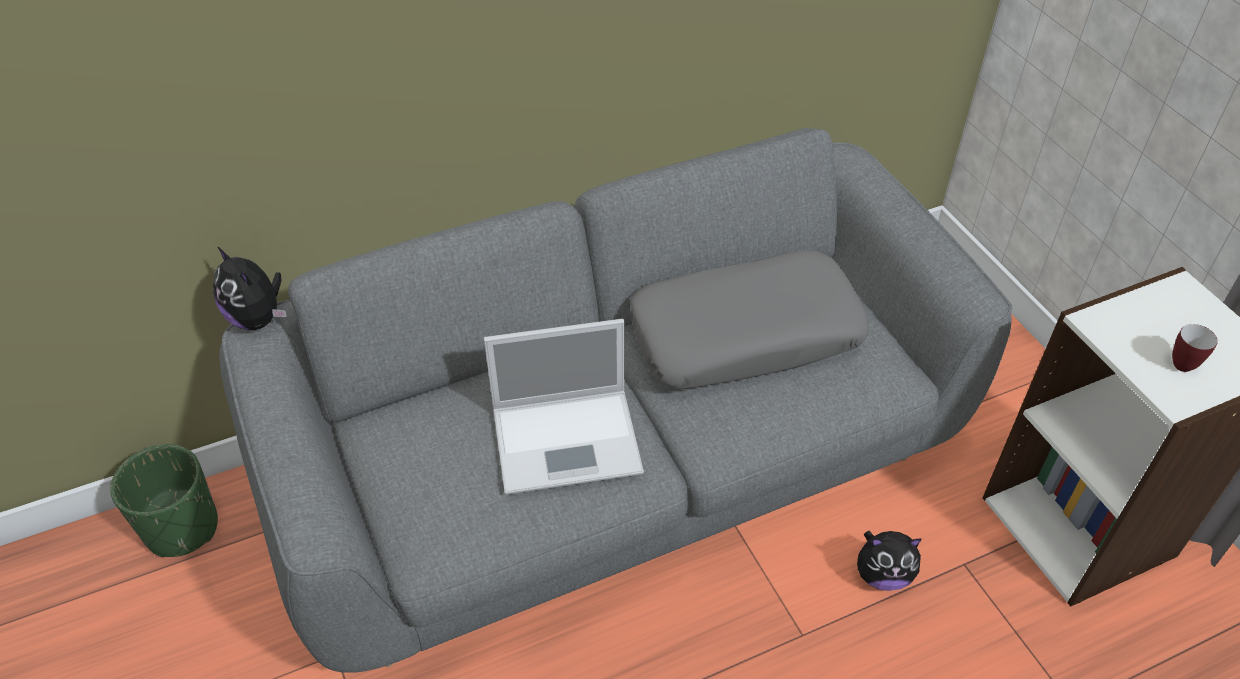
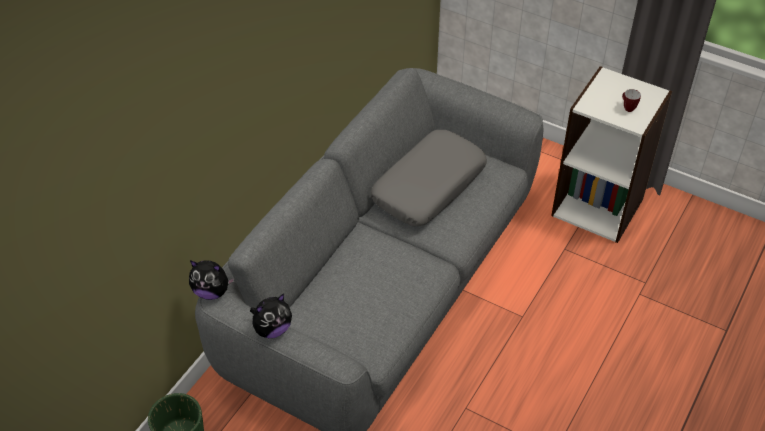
camera: 35 degrees left, 0 degrees up
(569, 439) = (394, 273): laptop -> none
(882, 575) = (535, 272): plush toy -> plush toy (272, 329)

